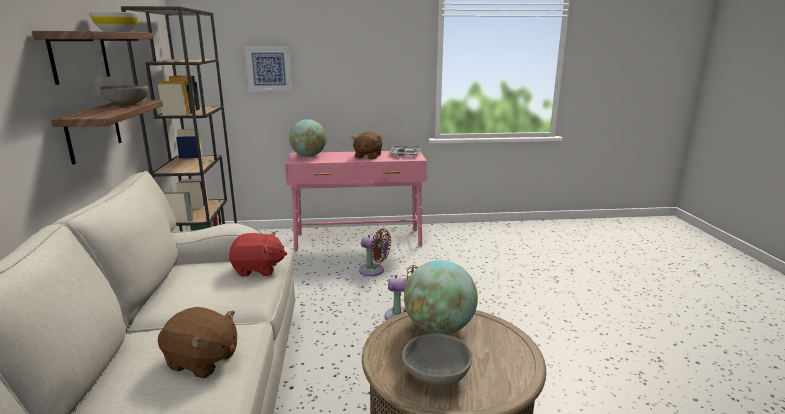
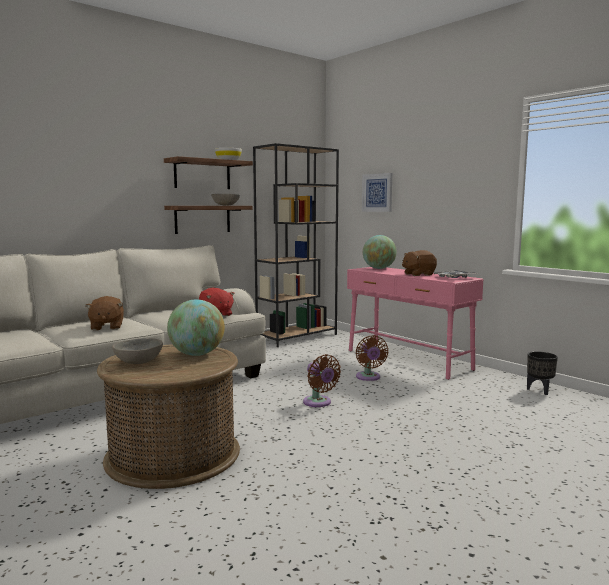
camera: 55 degrees right, 10 degrees down
(477, 230) = (540, 390): none -> black planter

